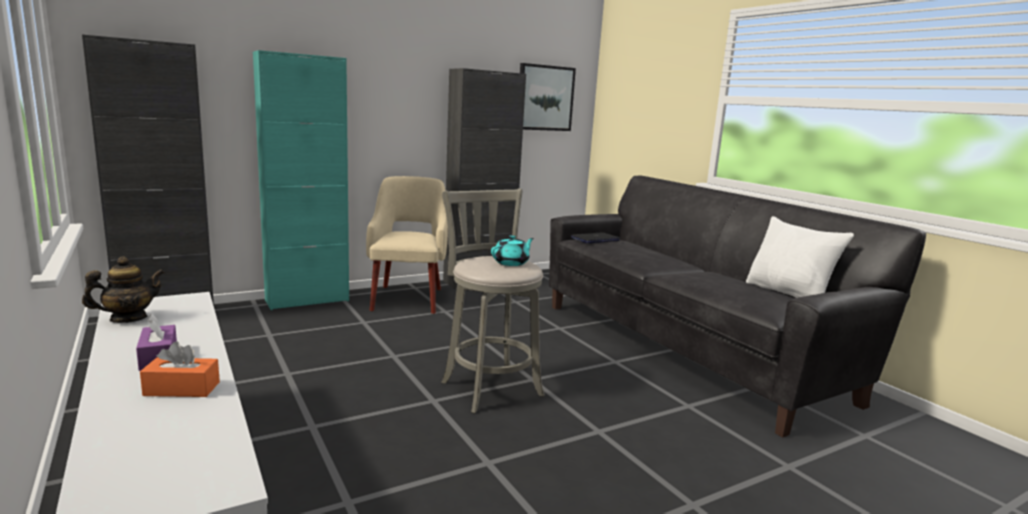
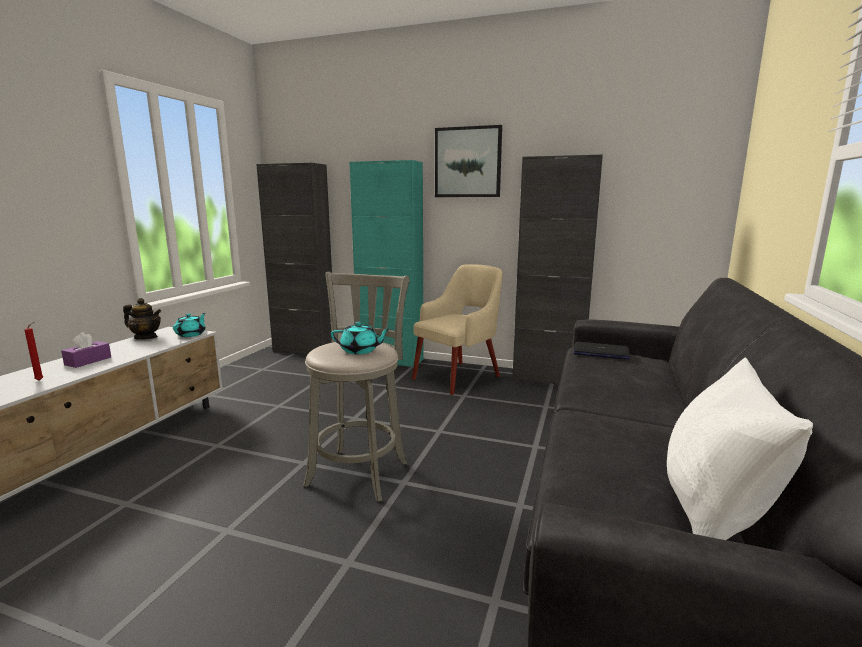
camera: 50 degrees right, 0 degrees up
(182, 389) = (41, 380): orange tissue box -> red candle
(187, 301) = (191, 334): none -> turquoise teapot
(545, 98) = (654, 181): picture -> picture (468, 162)

